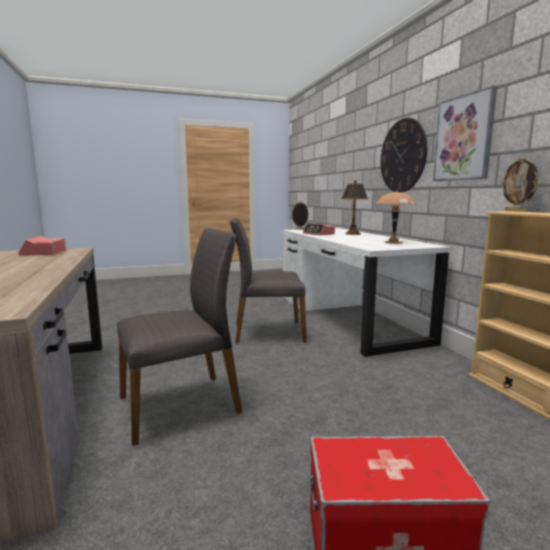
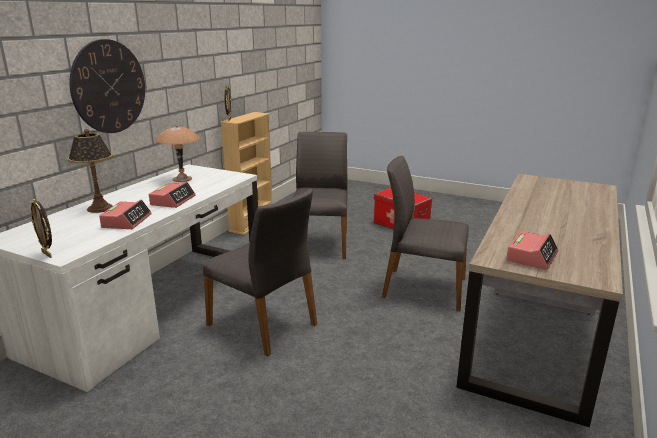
camera: 135 degrees left, 10 degrees up
(339, 238) = (173, 200): none -> alarm clock
(386, 406) = (320, 243): none -> grey chair
(464, 138) = (176, 69): picture -> none

